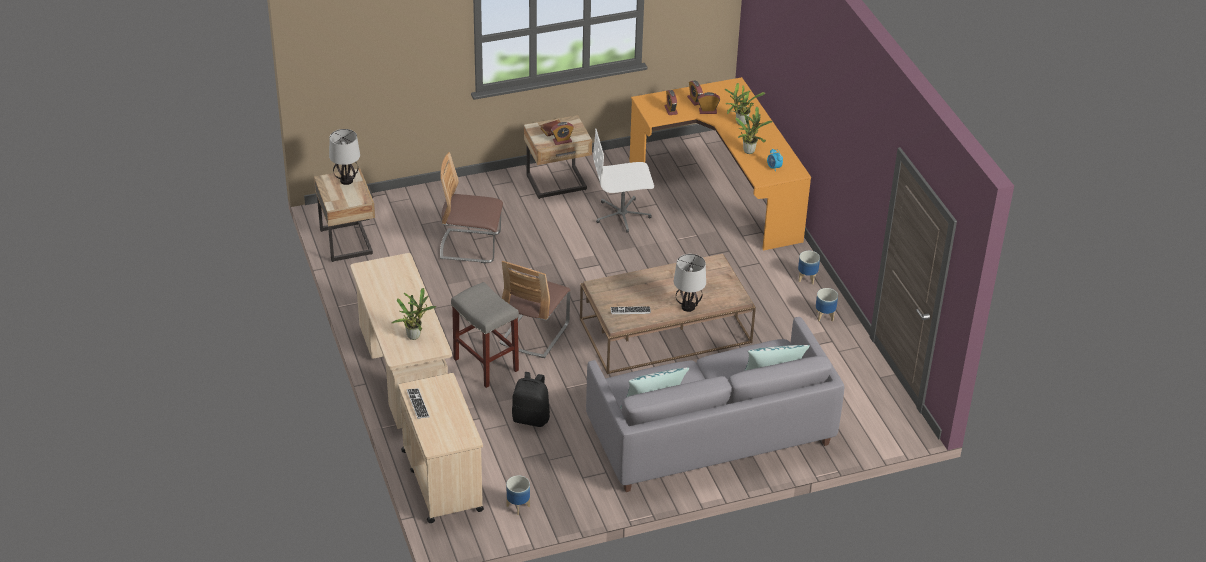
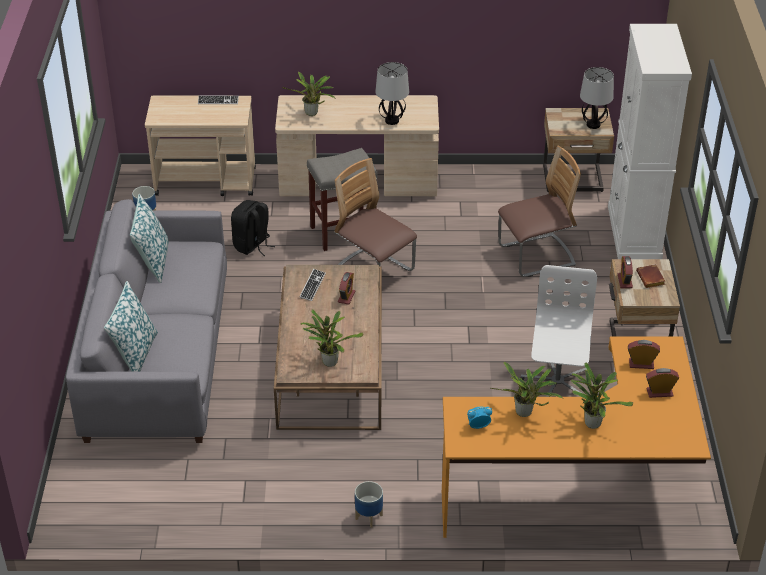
camera: 110 degrees right, 0 degrees up
(414, 199) = (634, 233): none -> white cabinet
(470, 247) = (536, 256): chair -> chair turned 45 degrees clockwise
(687, 307) = (296, 329): table lamp -> table lamp (392, 120)
(707, 111) = (629, 398): alarm clock -> alarm clock (346, 297)
(714, 282) = (328, 361): none -> potted plant
(824, 316) = (290, 510): planter -> none

